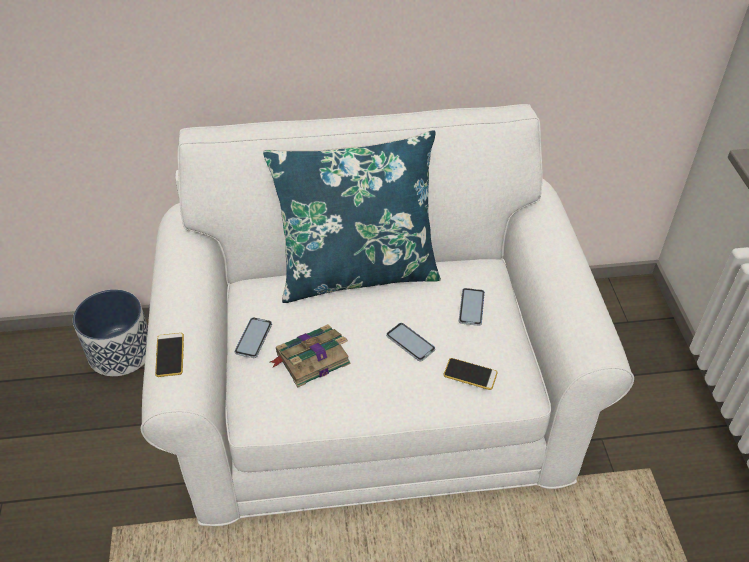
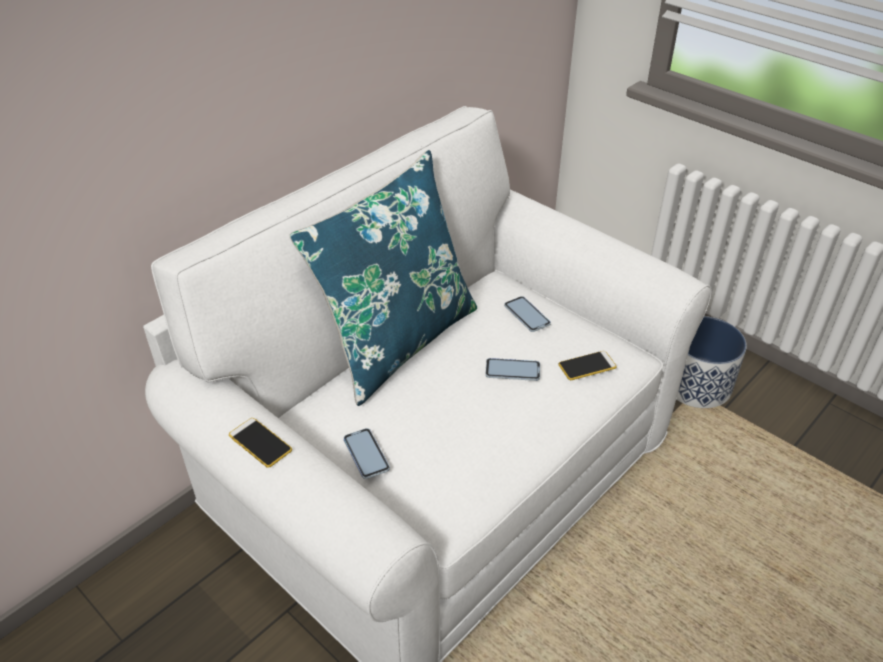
camera: 40 degrees left, 5 degrees down
(121, 351) = (125, 605): planter -> planter (696, 384)
(170, 355) = (336, 506): phone -> phone (260, 443)
(311, 359) = (444, 437): book -> none

